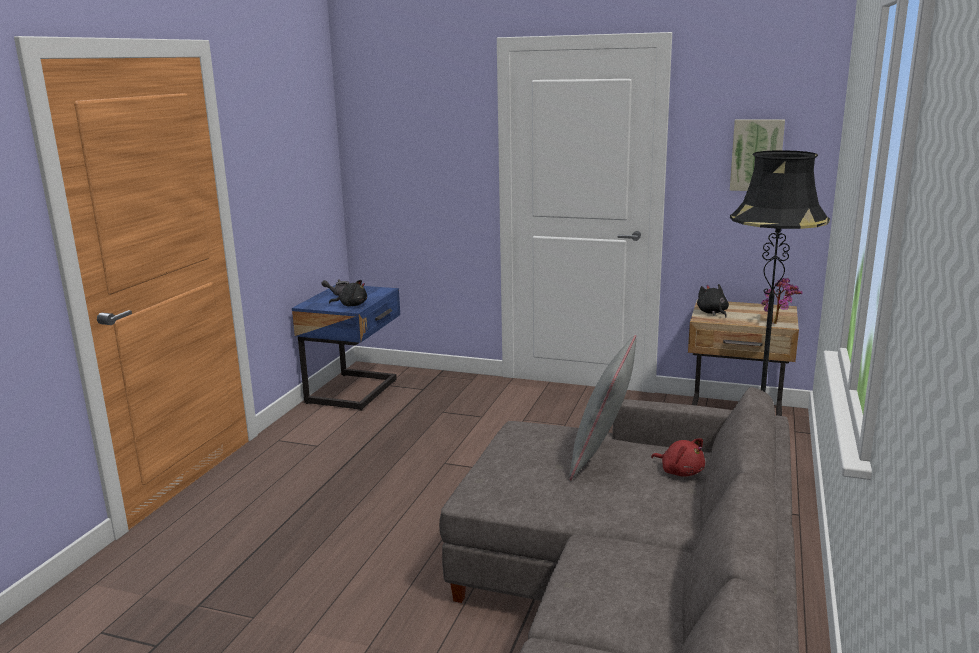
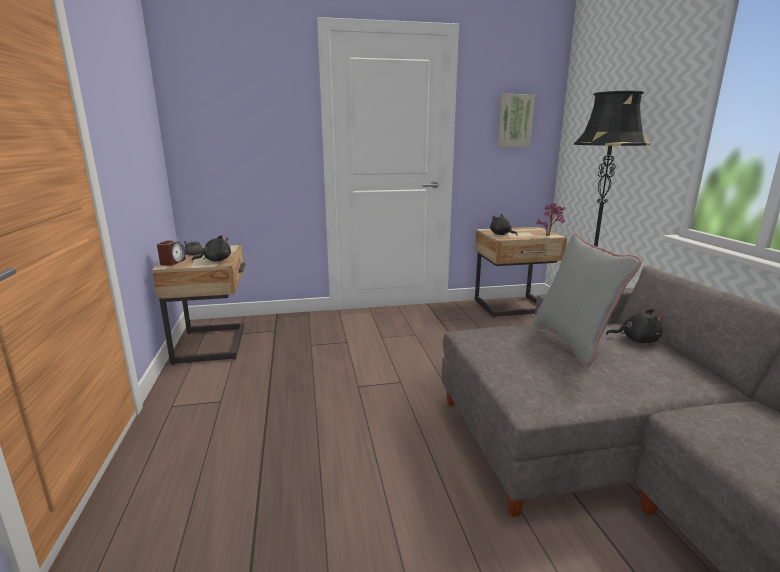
camera: 30 degrees left, 0 degrees up
(315, 302) = (172, 262): none -> alarm clock
(355, 392) = (213, 345): blue nightstand -> beige nightstand
(680, 471) = (636, 340): red plush toy -> black plush toy

